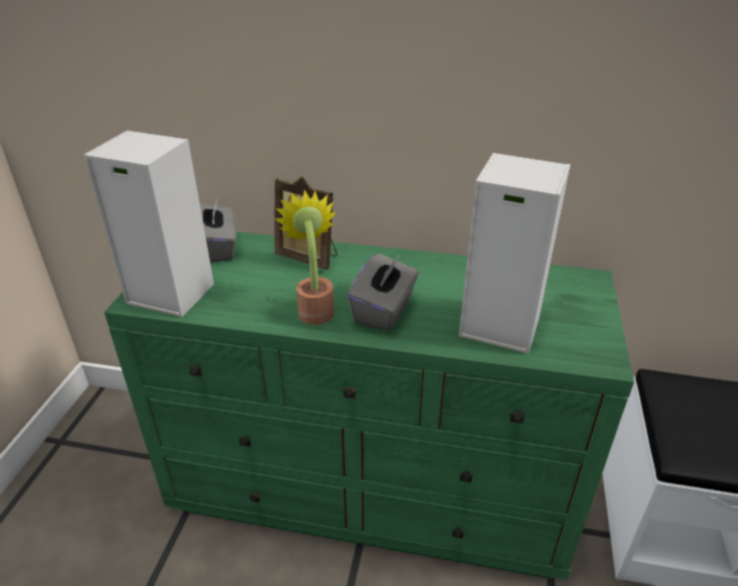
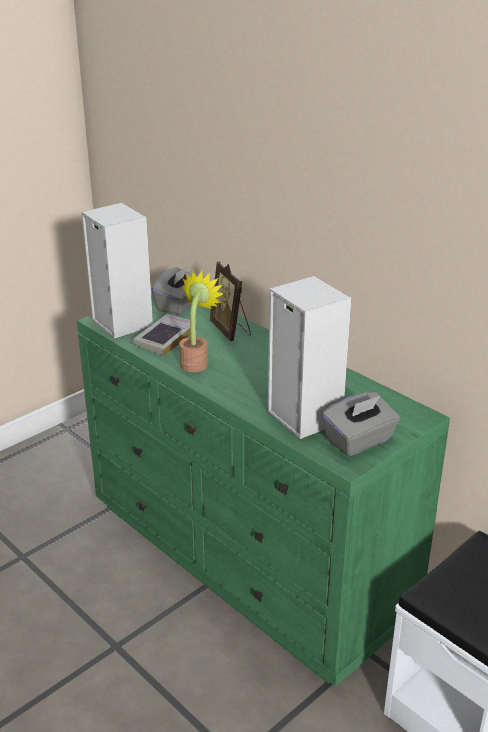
camera: 35 degrees right, 5 degrees down
(246, 294) = (165, 339): none -> book
(384, 311) = (238, 379): grey tissue box -> grey tissue box (359, 441)

